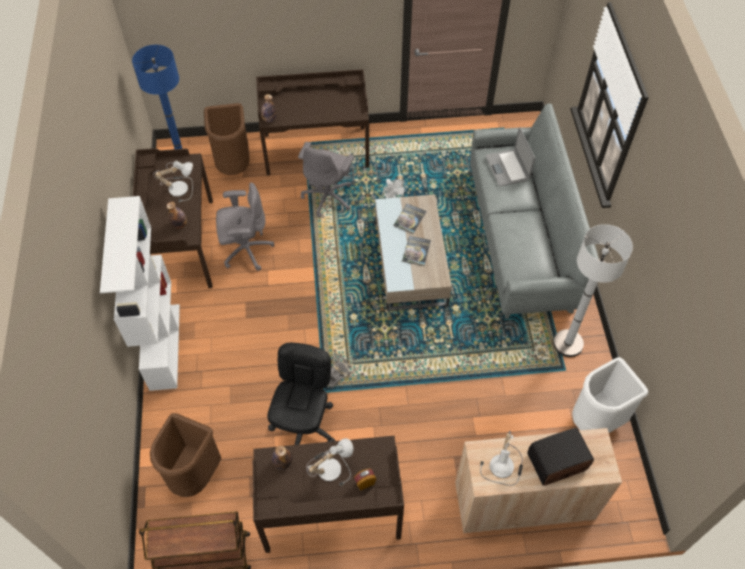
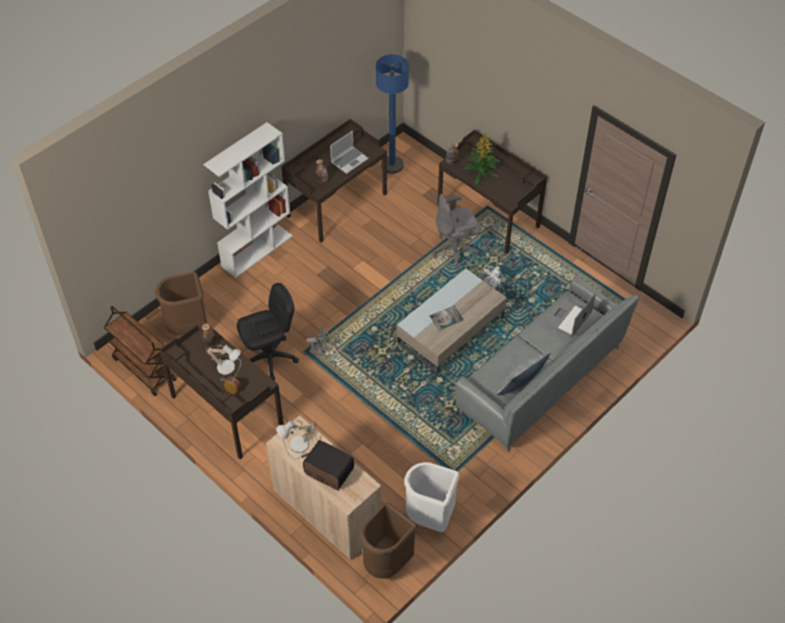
camera: 50 degrees right, 5 degrees down
(180, 187) = (349, 160): table lamp -> laptop
(233, 165) = (426, 183): brown trash can -> brown trash can (387, 562)
(246, 250) = (366, 238): grey office chair -> none
(303, 107) = (482, 172): none -> potted plant
(410, 219) = (469, 297): book -> none
(548, 249) = (520, 386): none -> pillow
(568, 344) = (477, 464): white floor lamp -> none

